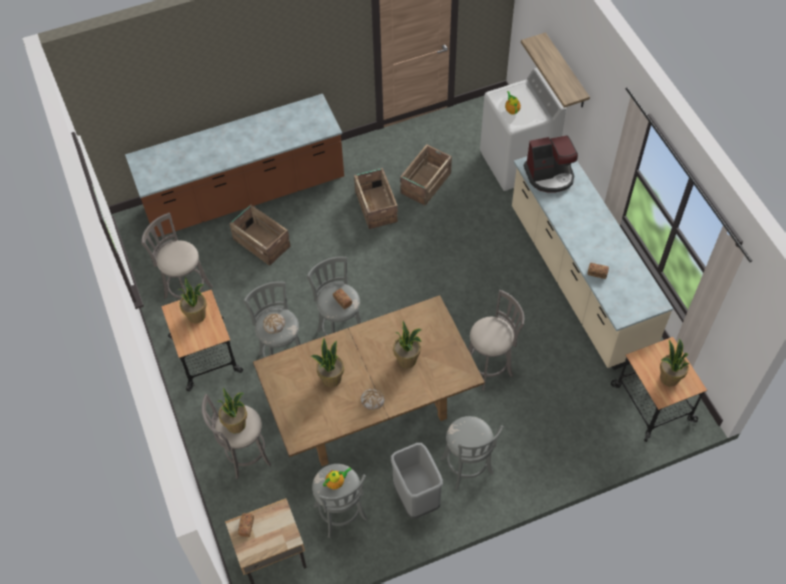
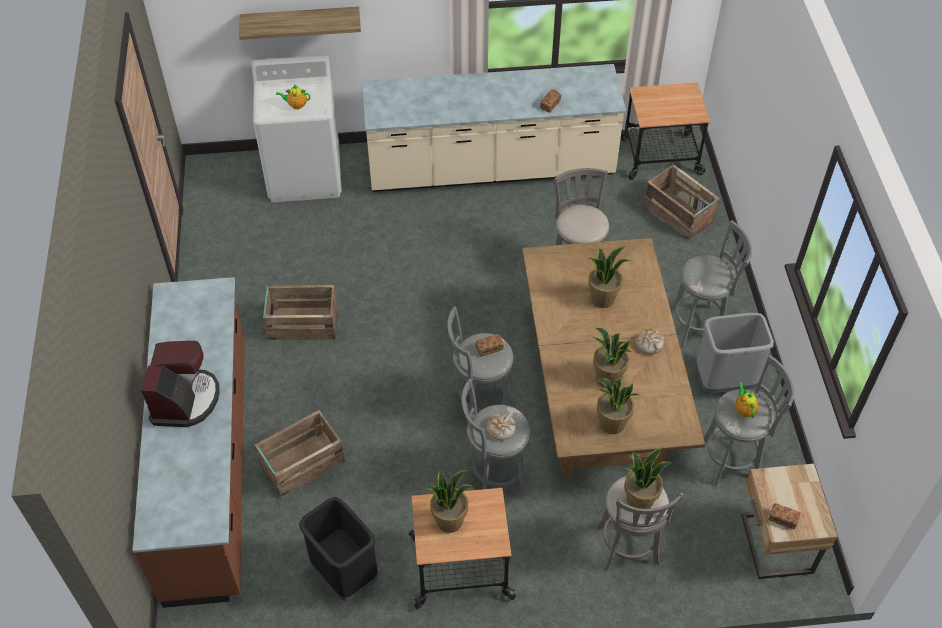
camera: 75 degrees left, 5 degrees down
(186, 291) = (344, 574): grey stool -> black trash can
(425, 183) = (291, 266): crate -> crate (679, 214)
(550, 175) = (402, 105): coffee machine -> coffee machine (185, 400)
(668, 378) = (676, 104): potted plant -> potted plant (612, 424)

